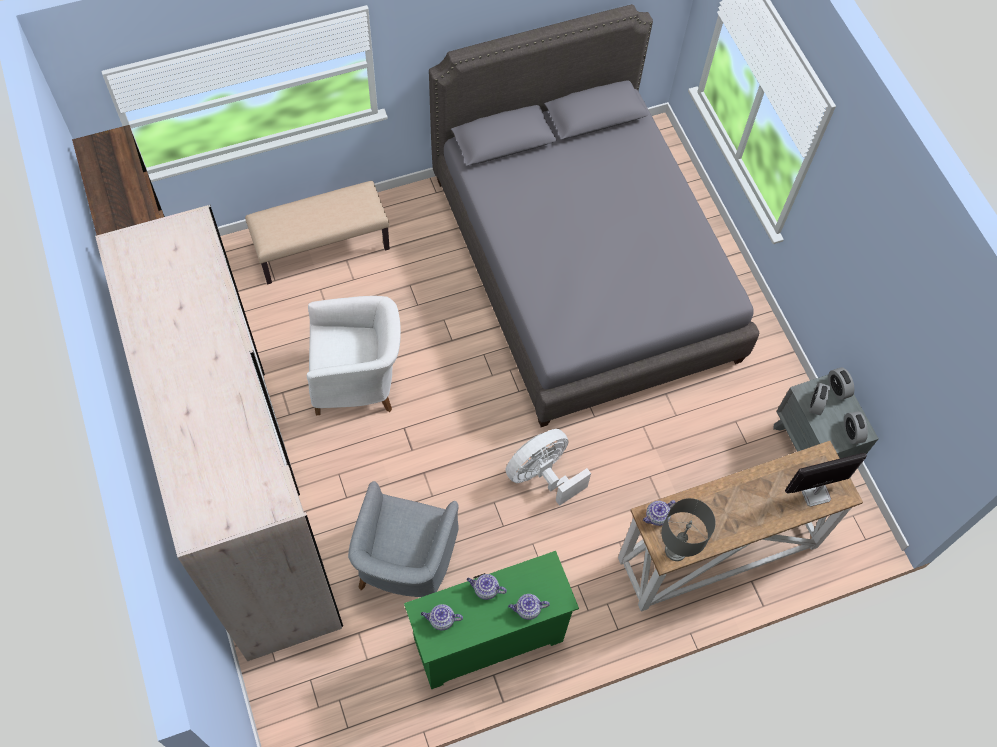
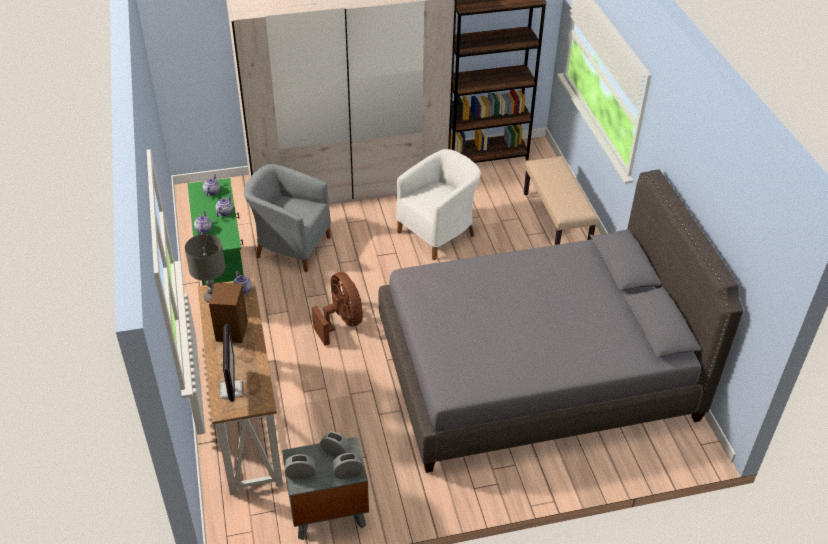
camera: 100 degrees right, 20 degrees down
(358, 380) = (438, 232): white armchair -> white armchair turned 135 degrees counterclockwise
(542, 475) = (341, 322): white fan -> brown fan
(726, 513) = (232, 330): none -> brown speaker

